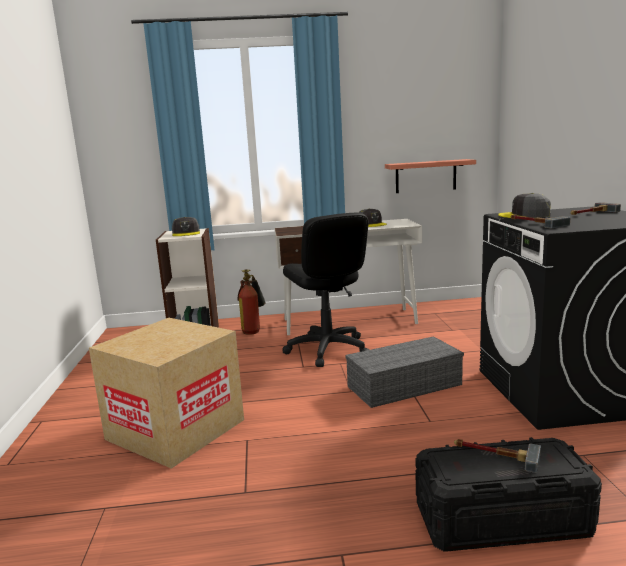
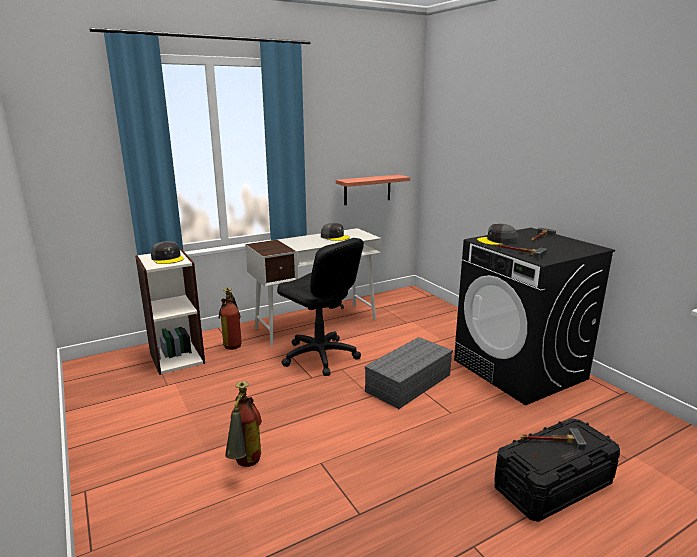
camera: 25 degrees left, 5 degrees up
(175, 429) = (245, 467): cardboard box -> fire extinguisher

